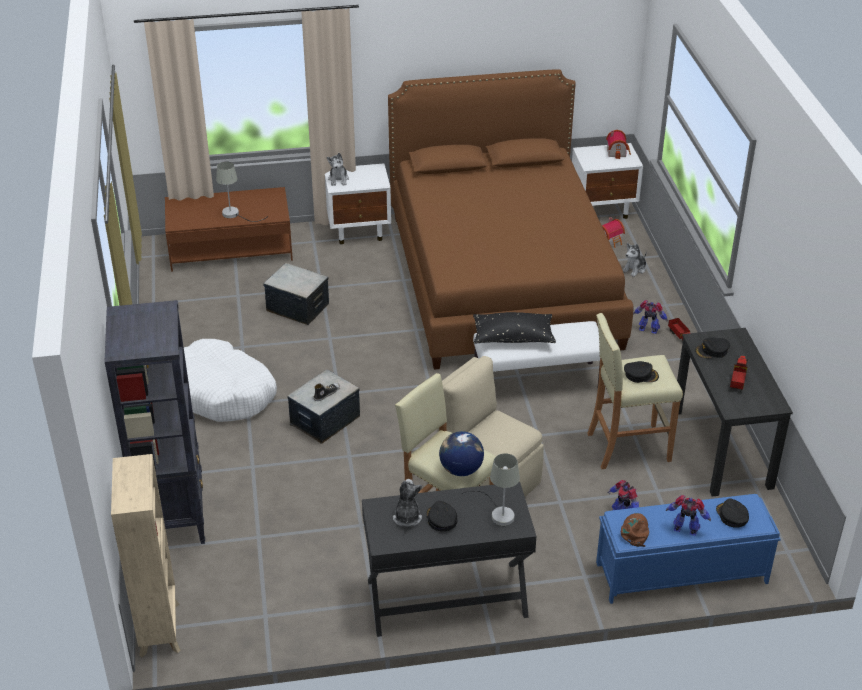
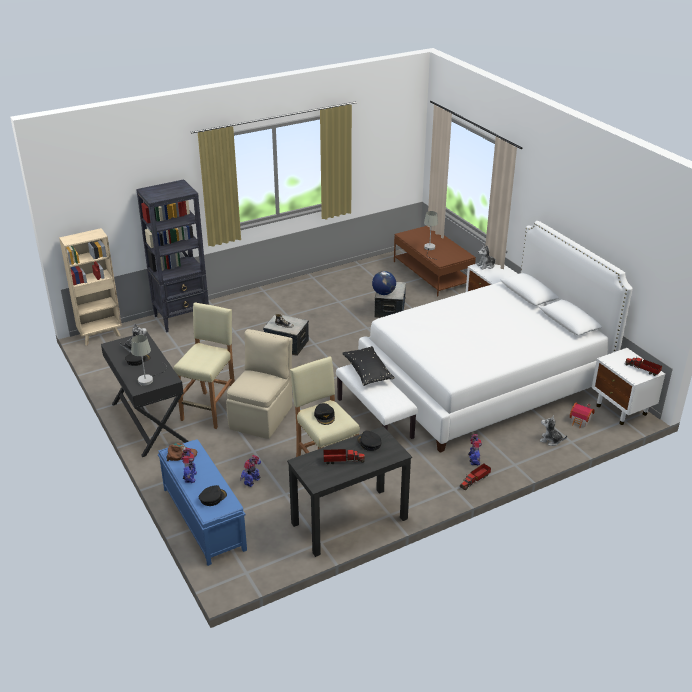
camera: 70 degrees right, 5 degrees down
(223, 392) = (293, 306): white dog bed -> none
(461, 470) = (190, 361): globe -> globe (383, 293)
(502, 279) = (484, 380): brown bed -> white bed
(618, 152) = (643, 369): toy house -> toy truck

